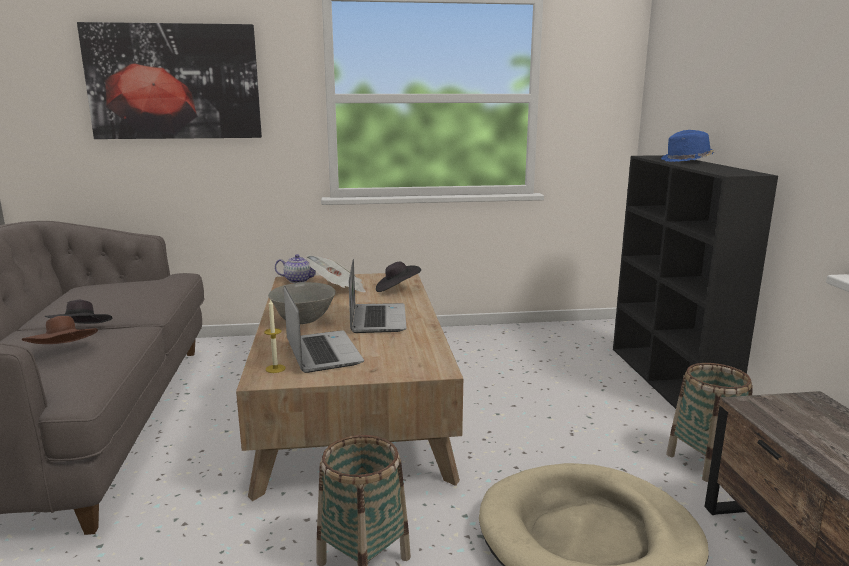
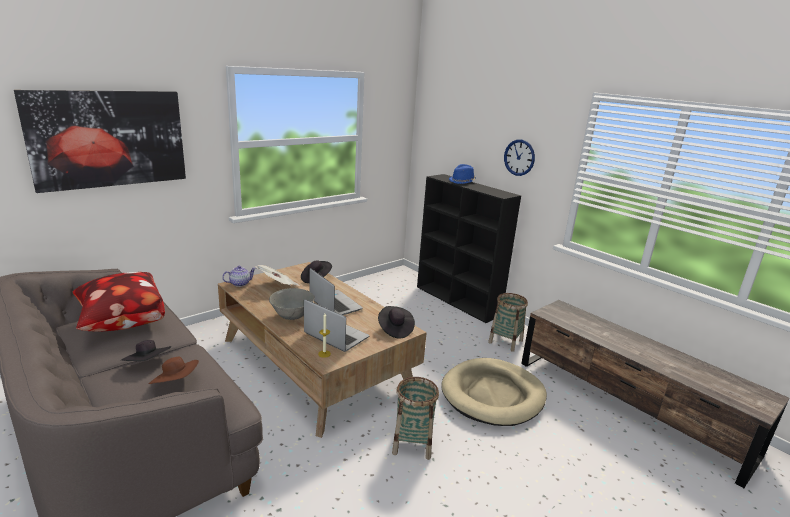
camera: 35 degrees left, 5 degrees up
(117, 291) = (121, 323): none -> pillow
(417, 364) = (395, 329): none -> black hat
(782, 101) = (519, 157): none -> wall clock

